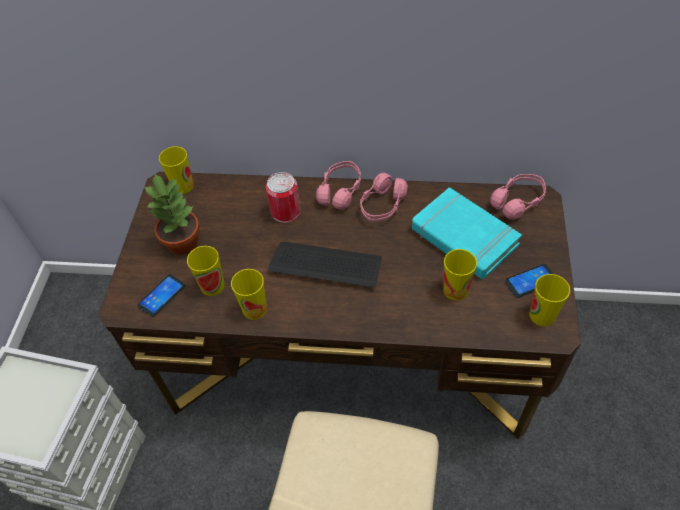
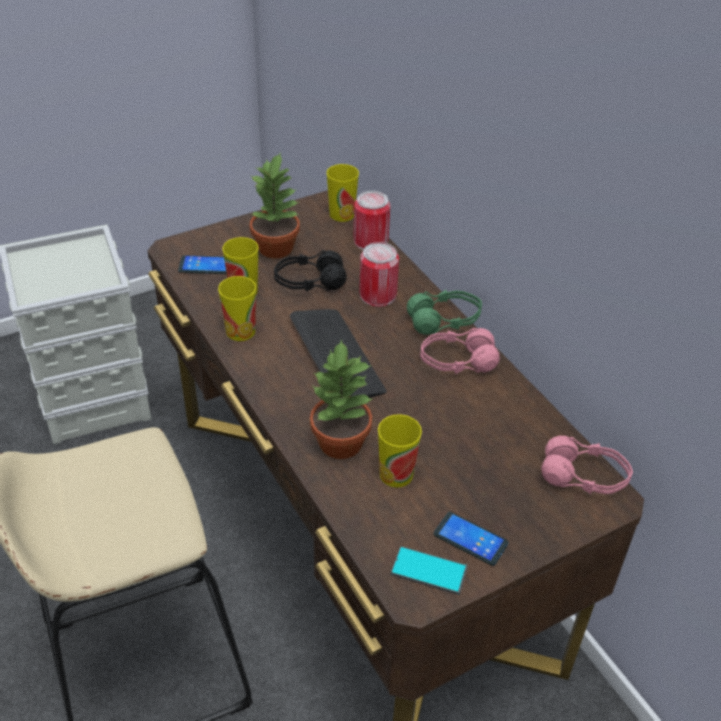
camera: 50 degrees right, 10 degrees down
(227, 185) = (370, 241): none -> can
(239, 242) = (309, 282): none -> black headphones
(340, 191) = (444, 321): pink headphones -> green headphones
(408, 306) = (340, 444): none -> potted plant
(463, 238) = (477, 450): turquoise book -> none
(542, 315) = (429, 571): cup -> phone

